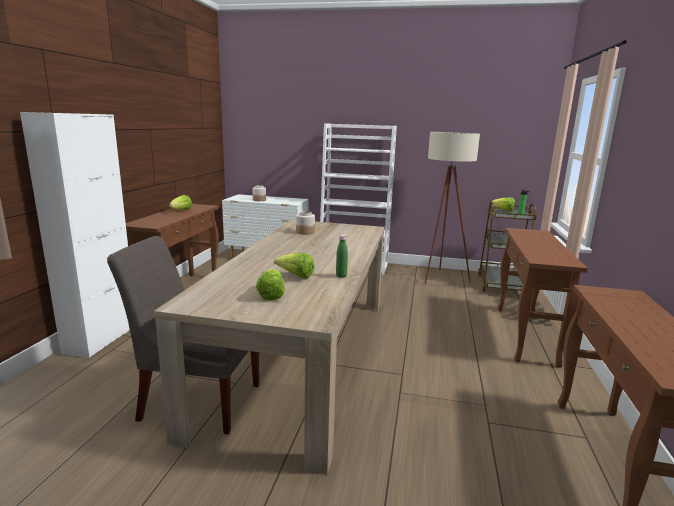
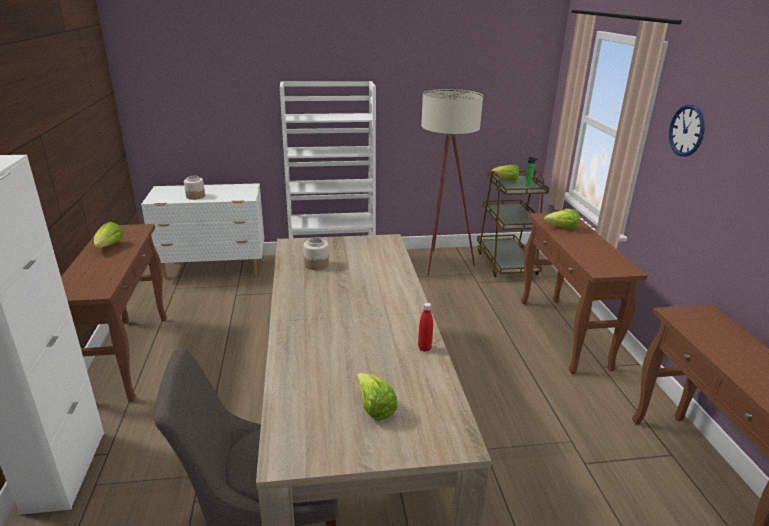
camera: 20 degrees left, 10 degrees up
(296, 276) = (374, 361): lettuce -> lettuce (562, 228)
(341, 276) = (424, 348): green bottle -> red bottle
(633, 136) = (686, 130): none -> wall clock

